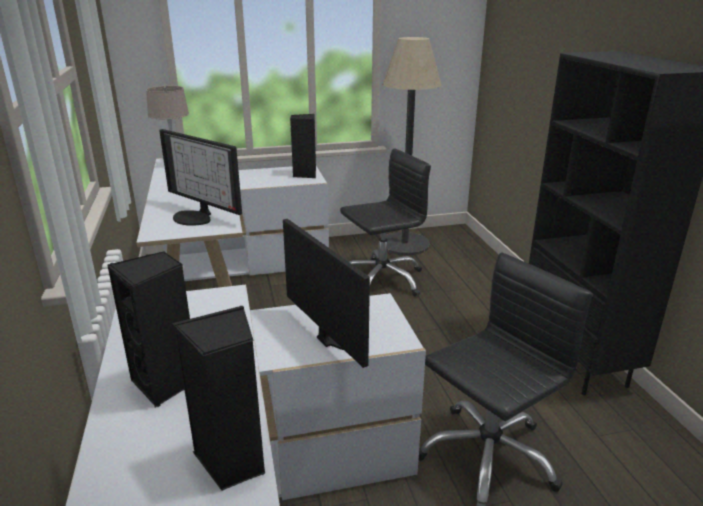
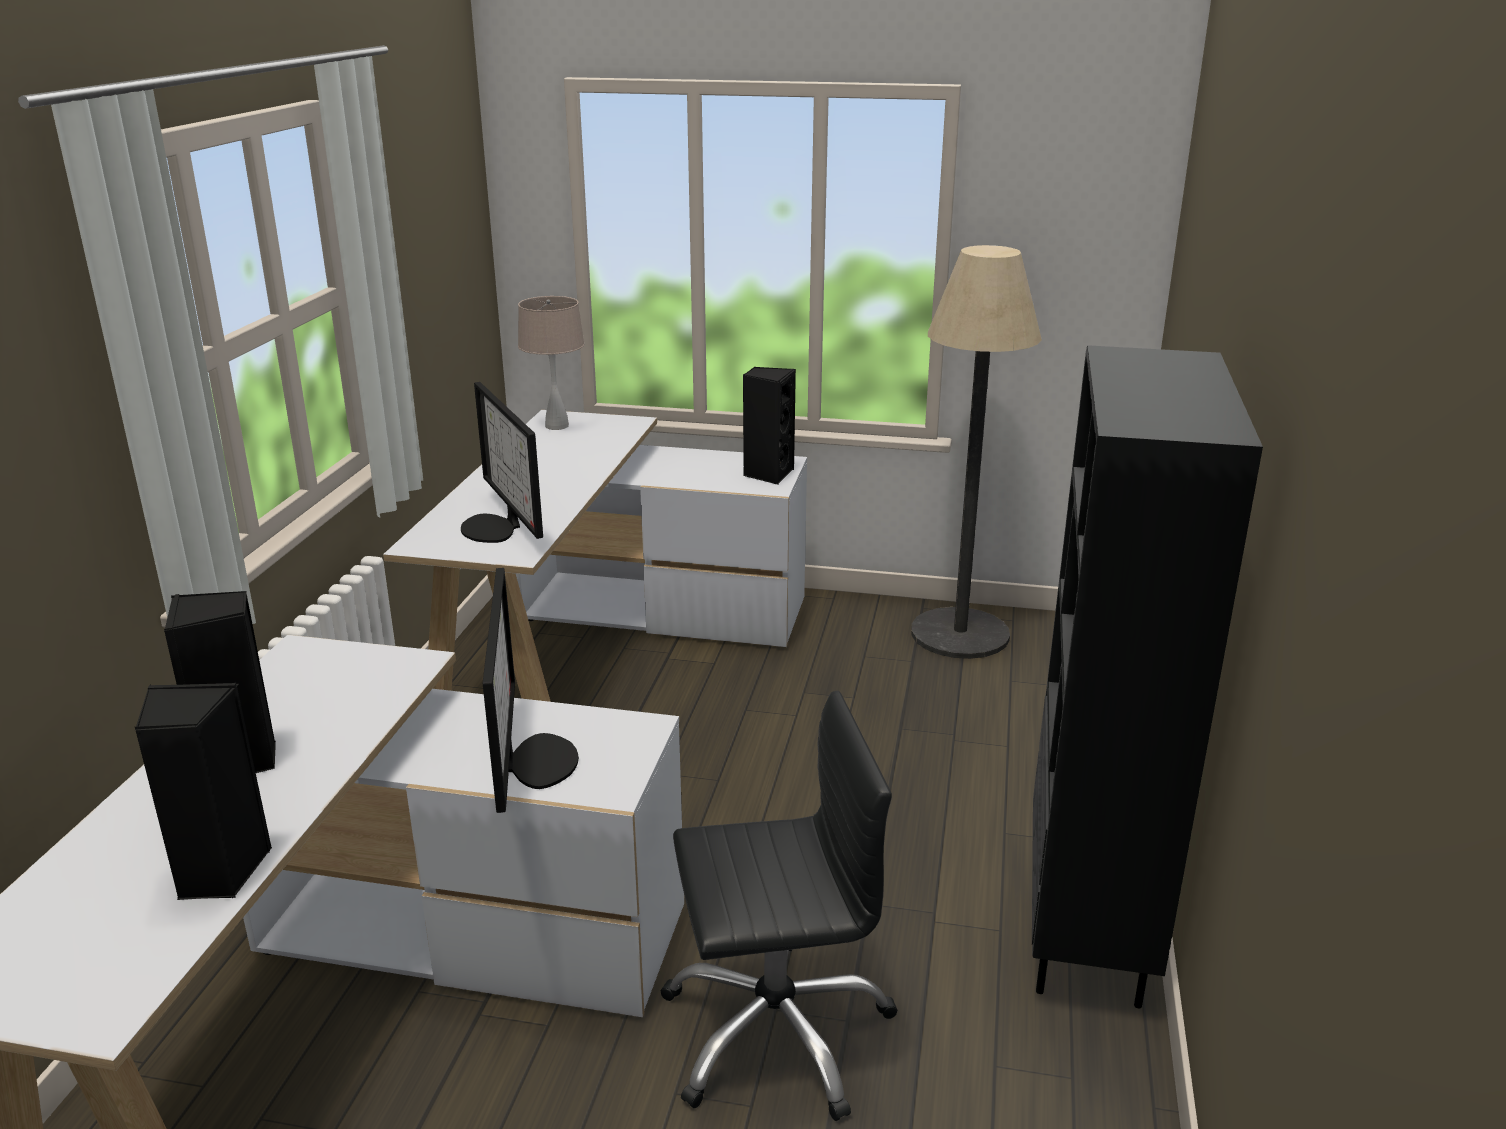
camera: 25 degrees right, 0 degrees up
(382, 280) = (860, 692): black office chair -> none

